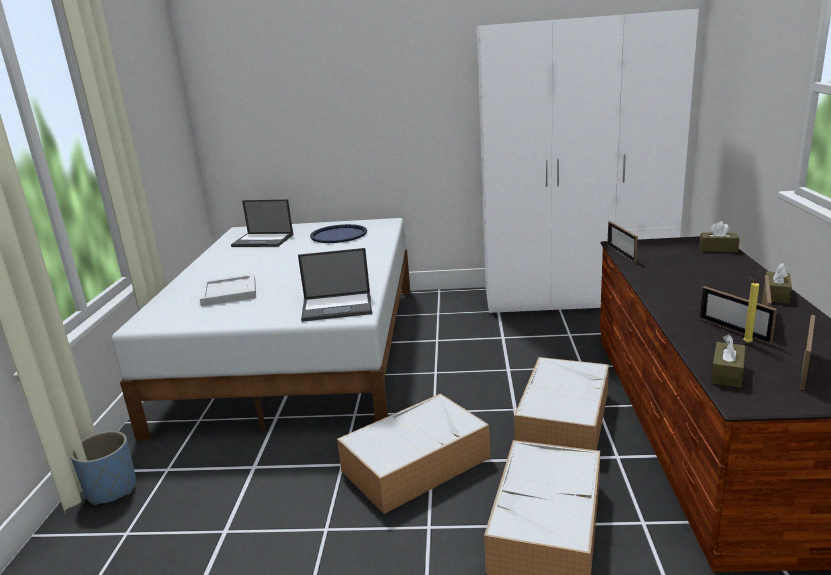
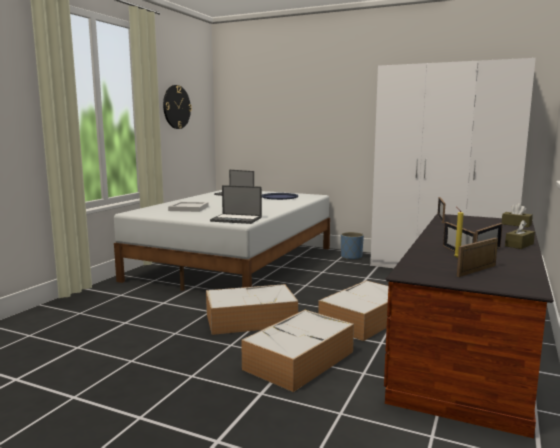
camera: 20 degrees right, 10 degrees down
(112, 490) = (88, 297): blue planter -> blue planter (351, 257)
(143, 112) = (176, 107): none -> wall clock
(727, 373) = (419, 265): brown tissue box -> none

